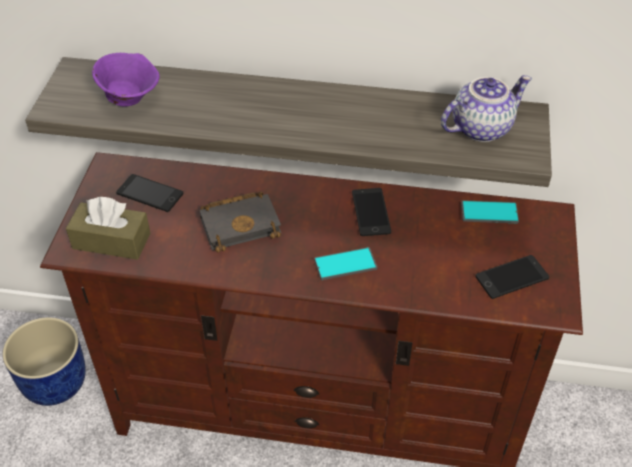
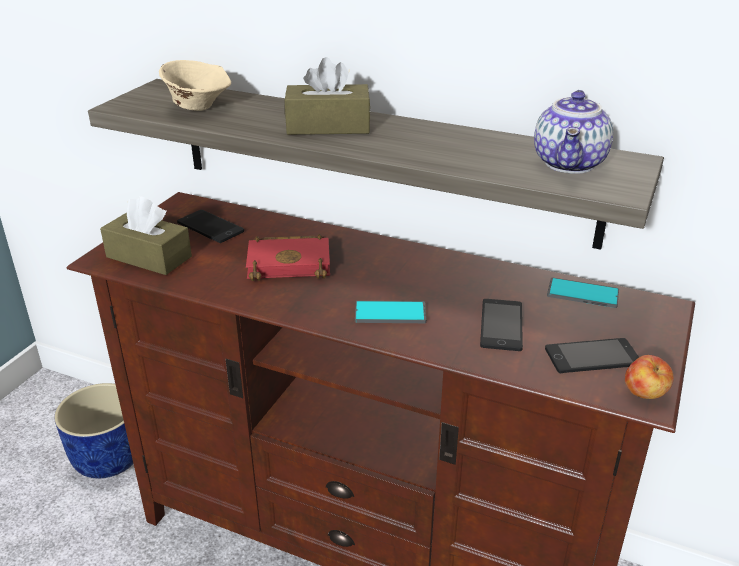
camera: 15 degrees right, 15 degrees down
(130, 98) = (198, 107): purple bowl -> beige bowl
(241, 224) = (291, 263): black book -> red book
(262, 108) = (328, 126): none -> brown tissue box
(371, 212) = (440, 274): phone -> phone (501, 325)
(480, 127) = (571, 164): teapot -> teapot turned 120 degrees clockwise
(556, 305) = (644, 394): none -> apple

